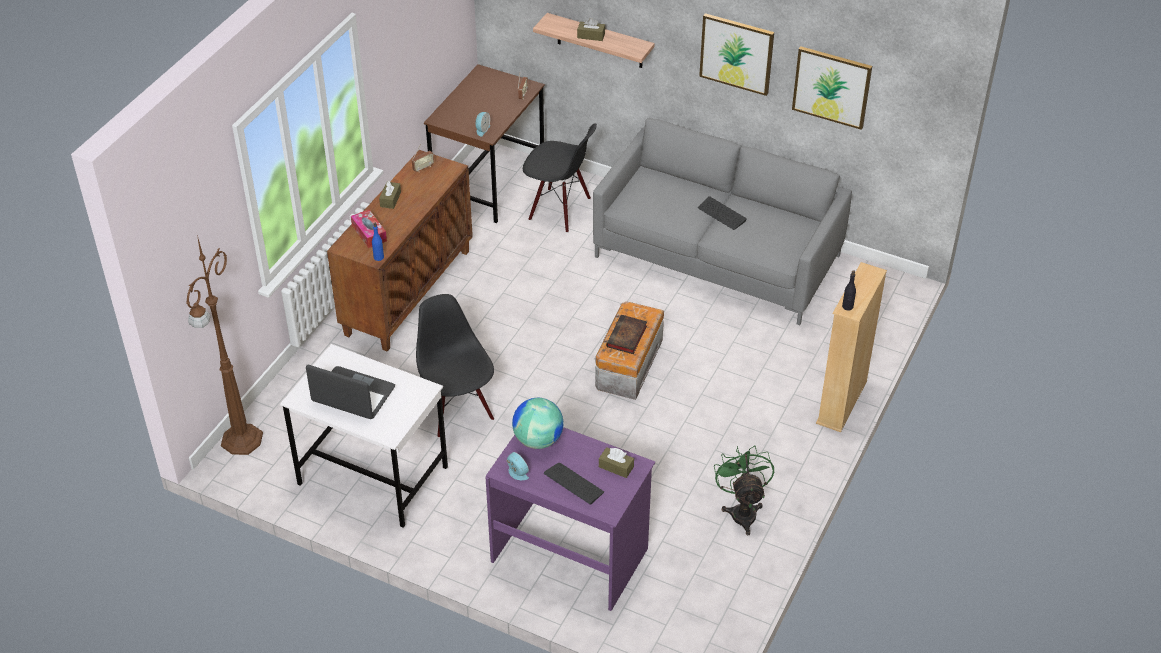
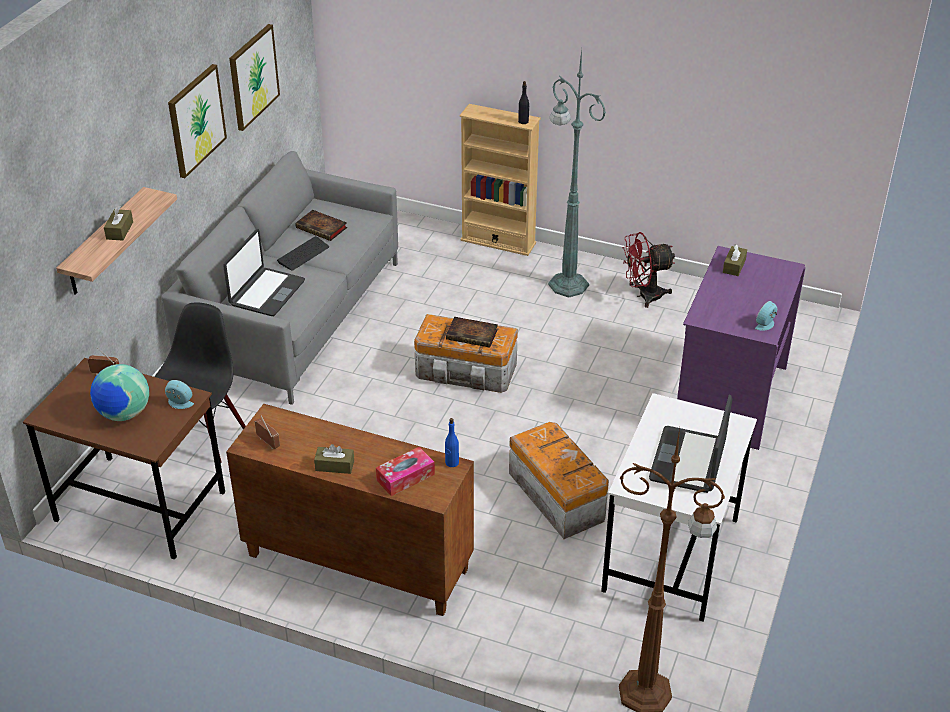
camera: 95 degrees left, 5 degrees down
(457, 411) = (557, 495): black chair -> storage box
(538, 440) = (716, 314): globe -> globe (124, 414)
(574, 484) = (765, 289): keyboard -> none
(665, 193) = (266, 293): none -> laptop
(742, 510) = (644, 296): green fan -> red fan
(764, 226) = (322, 228): none -> book
(765, 450) = (567, 284): none -> green floor lamp

